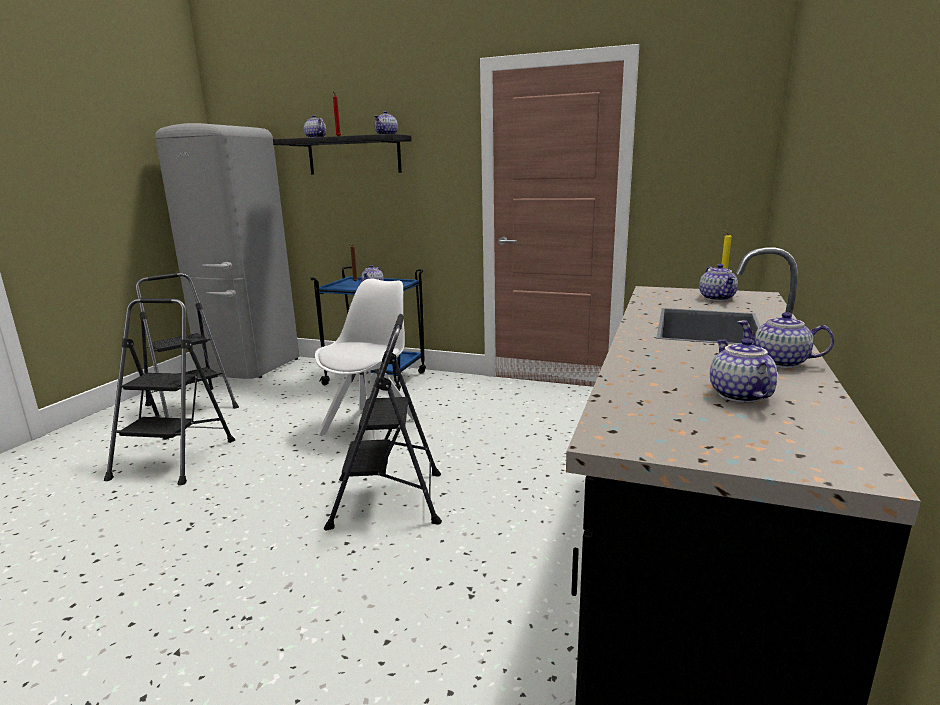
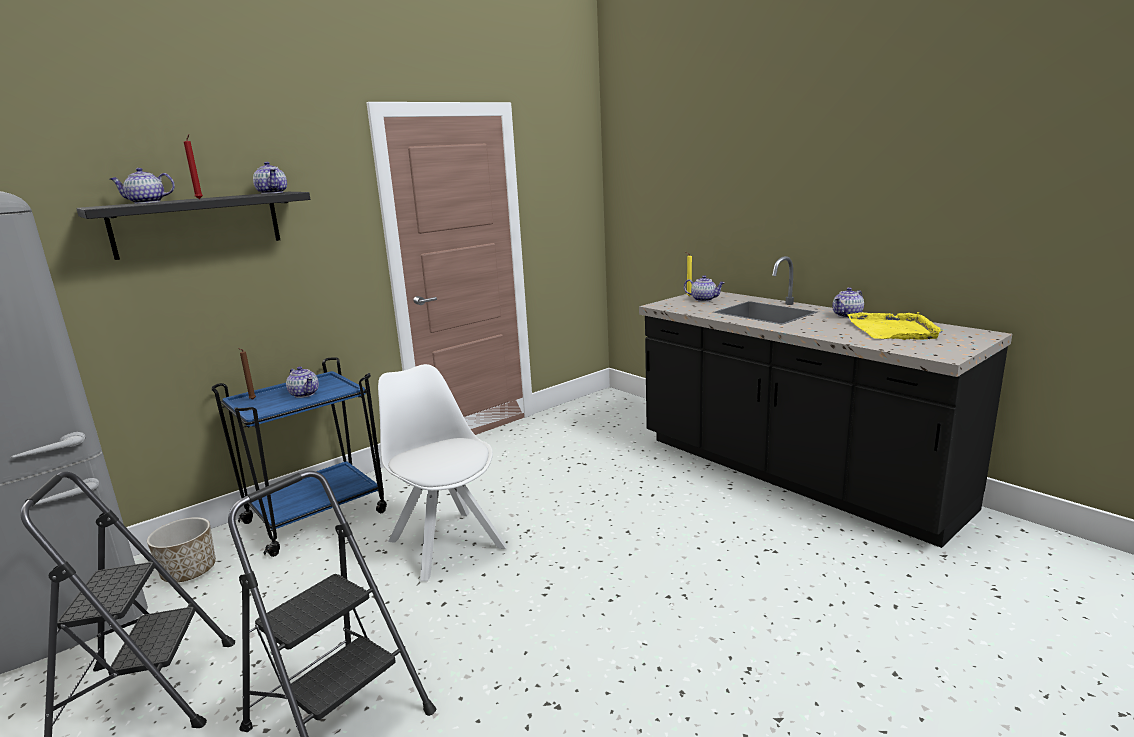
camera: 60 degrees left, 0 degrees up
(298, 373) = (189, 571): none -> planter
(391, 499) = (613, 559): black step ladder -> none
(737, 395) = (894, 330): teapot -> yellow tray

